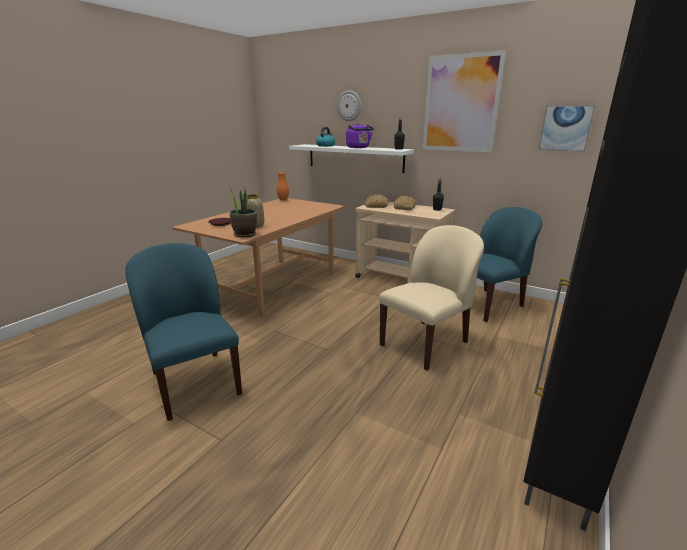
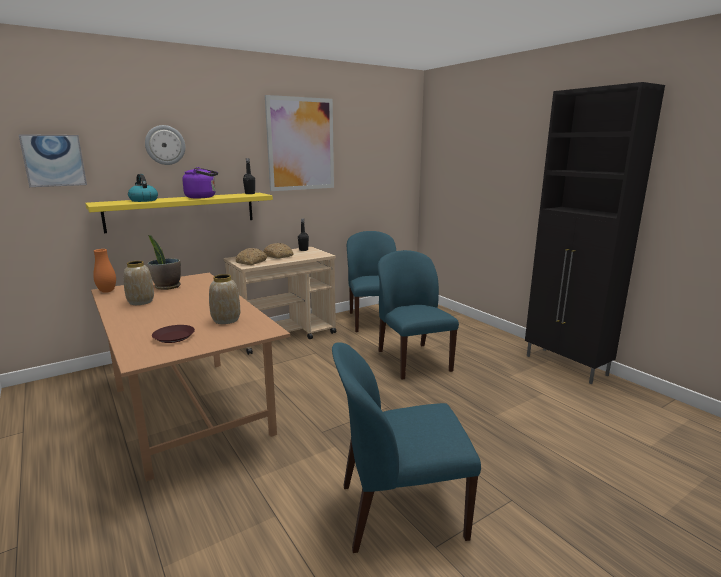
camera: 65 degrees left, 5 degrees down
(245, 235) = (259, 328): potted plant -> potted plant (167, 287)
(271, 207) = (140, 302): none -> vase
(354, 158) = (182, 211): white shelf -> yellow shelf
(425, 343) = (413, 360): beige chair -> blue chair
(565, 128) = (378, 164): picture -> picture (54, 160)

